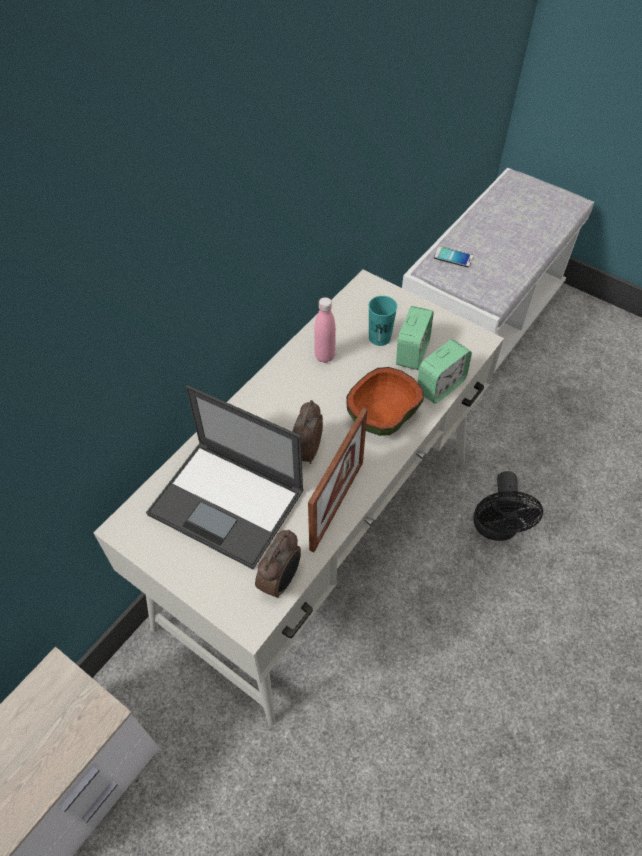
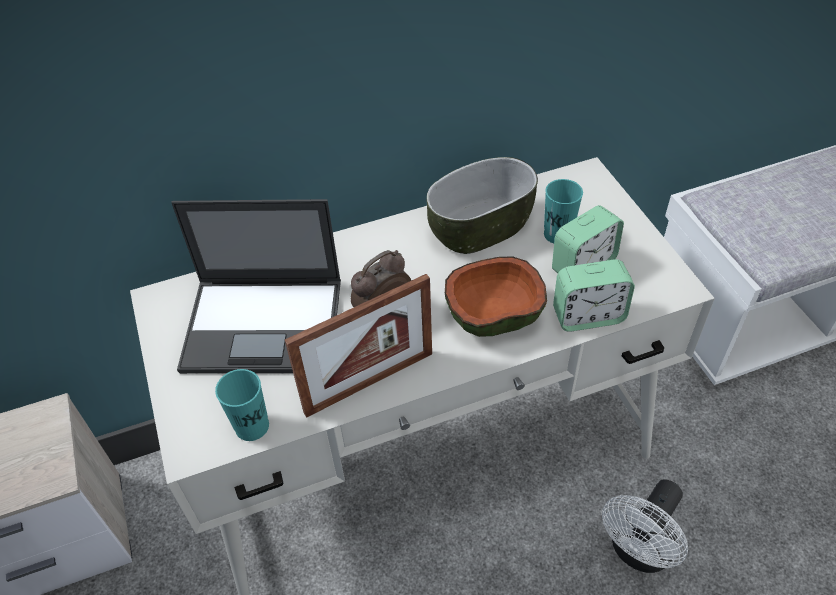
camera: 35 degrees right, 5 degrees down
(228, 503) = (266, 325): laptop -> laptop turned 60 degrees counterclockwise
(281, 580) = (252, 426): alarm clock -> turquoise cup
(324, 356) = (480, 228): pink bottle -> bowl
(453, 257) = (745, 197): phone -> none
(496, 529) = (638, 552): black fan -> white fan

